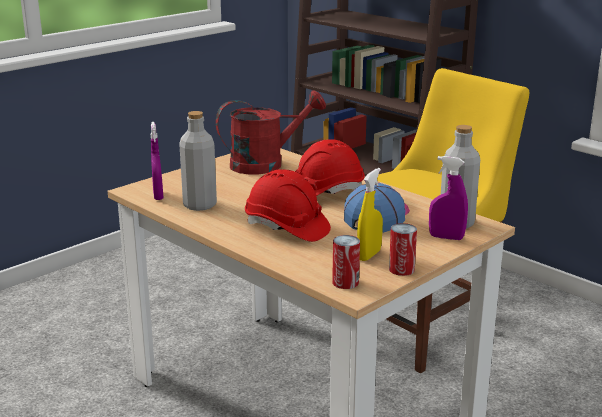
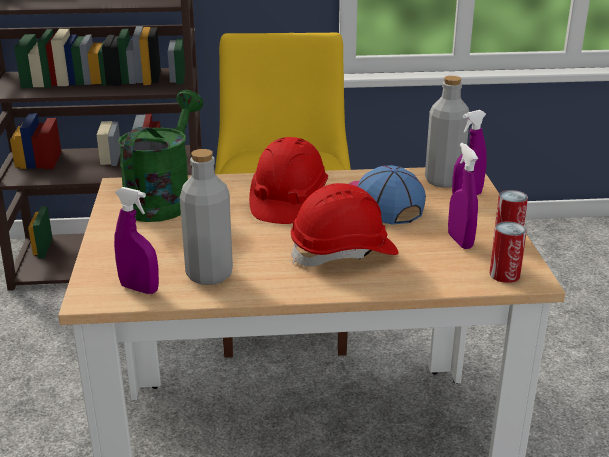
camera: 50 degrees left, 5 degrees up
(266, 164) = (163, 199): red watering can -> green watering can
(369, 255) = (460, 241): yellow spray bottle -> purple spray bottle

